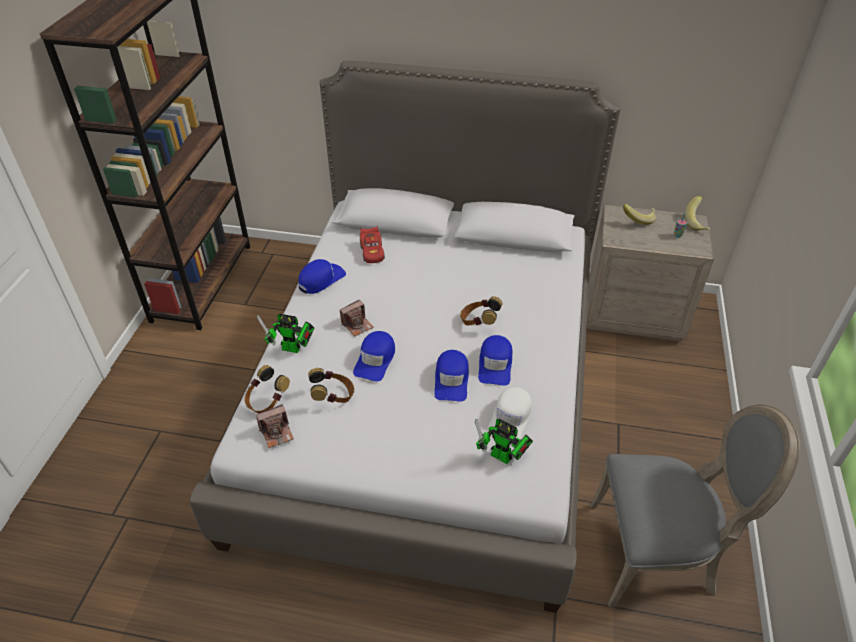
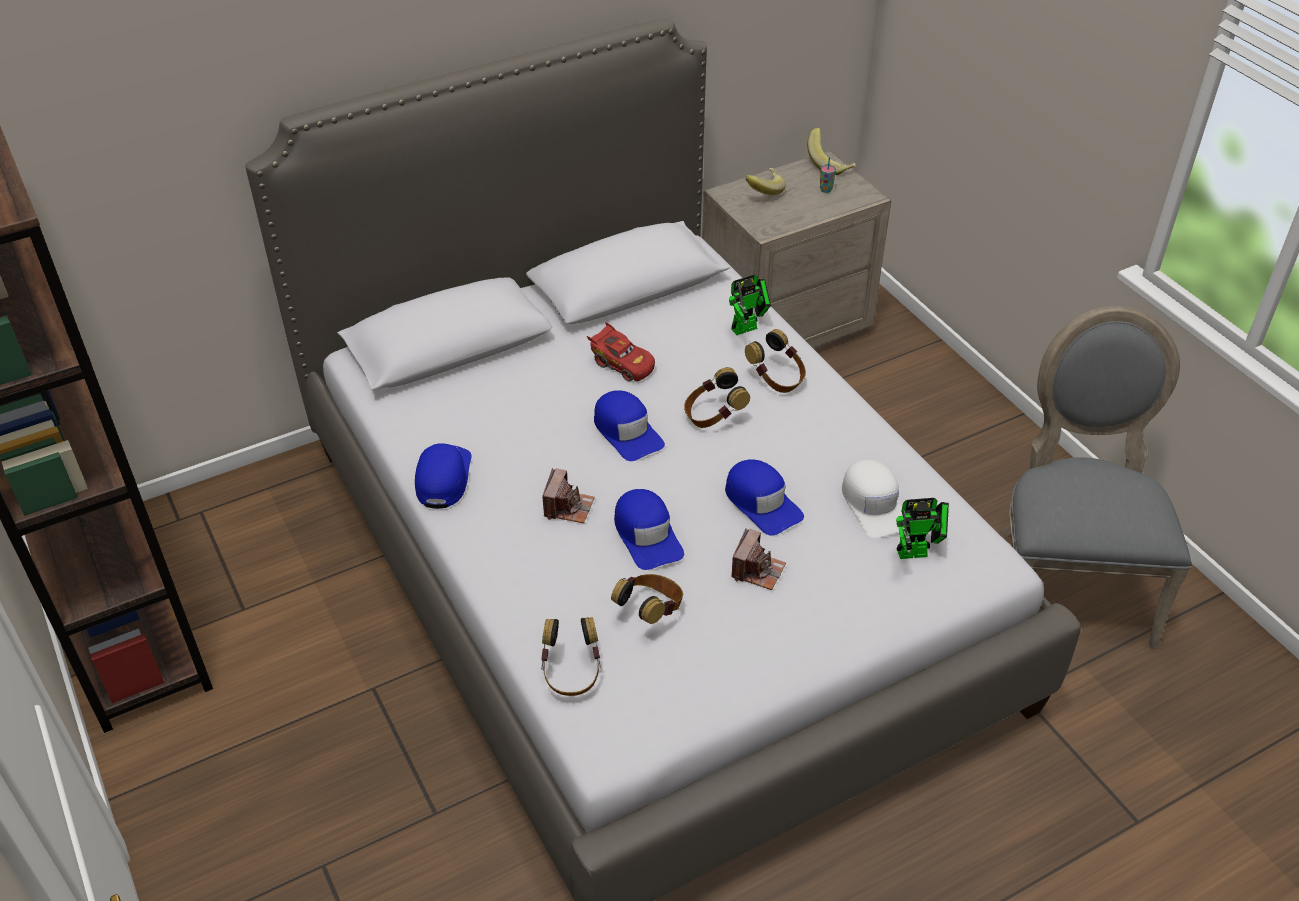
camera: 40 degrees left, 0 degrees up
(277, 433) = (634, 700): camera -> camera (757, 570)
(294, 349) = (522, 588): toy robot -> toy robot (747, 327)
(372, 251) = (468, 402): red toy car -> red toy car (622, 364)
(495, 364) = (789, 454): blue cap -> blue cap (627, 431)
(535, 322) = (776, 379): none -> headphones
(656, 553) = (1066, 581): grey chair -> grey chair turned 45 degrees counterclockwise

